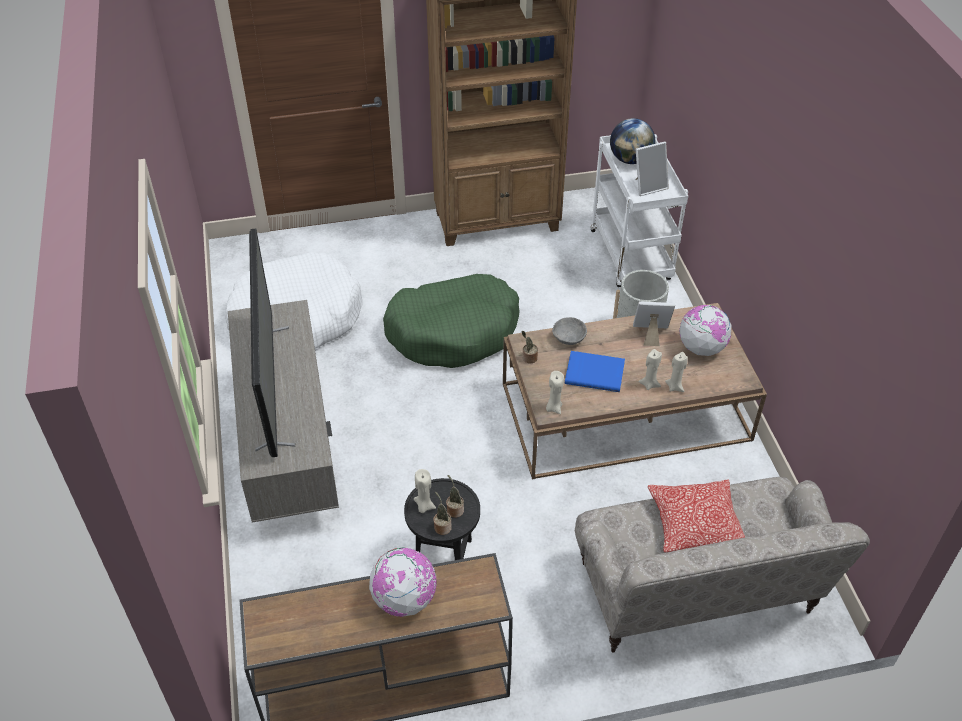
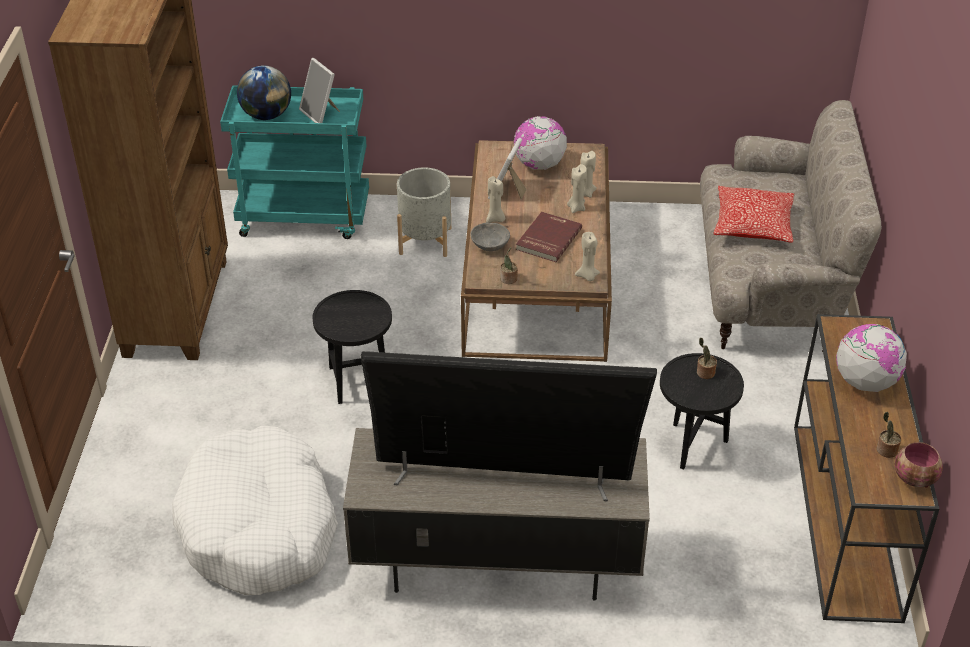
camera: 75 degrees left, 5 degrees down
(278, 648) = (915, 479): none -> bowl
(424, 506) = (696, 393): beige candle -> beige candle (495, 219)
(442, 526) = (726, 385): potted plant -> potted plant (885, 450)
(453, 331) = (357, 381): green dog bed -> black side table
(594, 372) = (547, 239): blue book -> red book
(632, 257) = (305, 217): white cart -> turquoise cart
(648, 186) = (321, 114): picture frame -> picture frame turned 150 degrees clockwise

